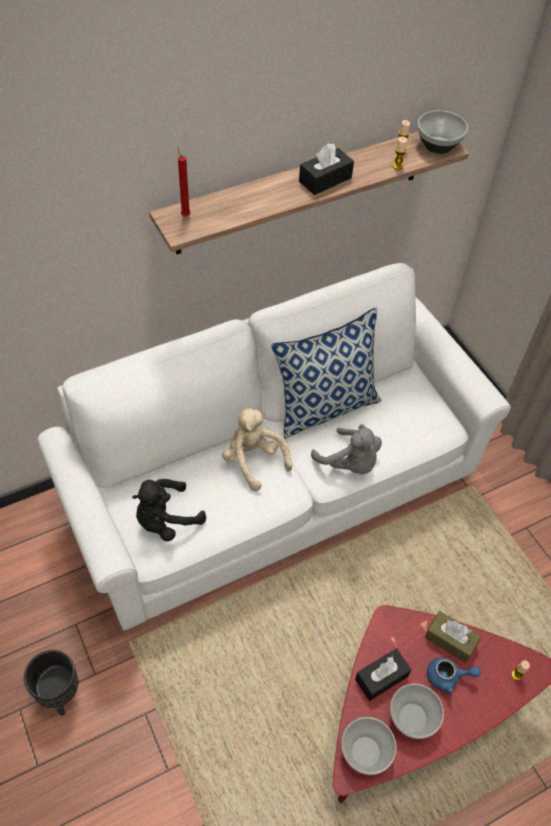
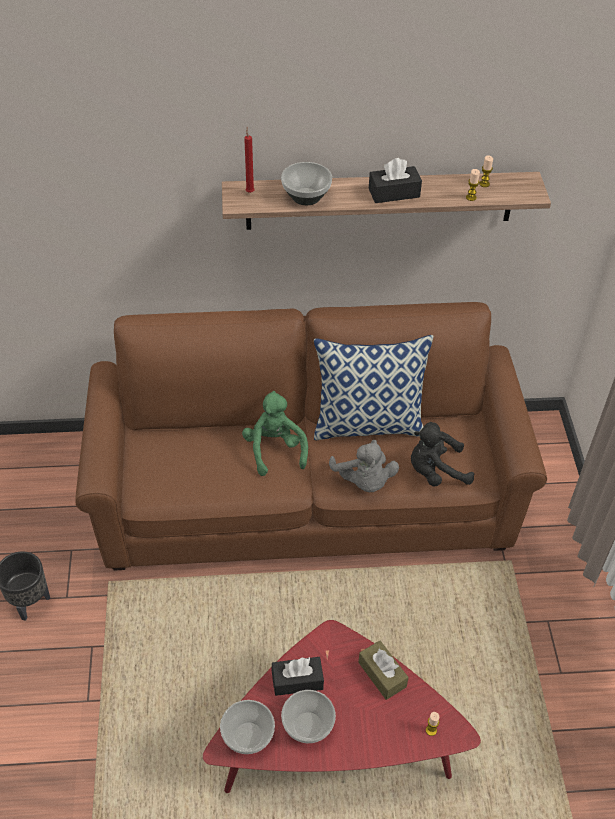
camera: 25 degrees right, 5 degrees down
(166, 520) = (169, 473): black plush toy -> black plush toy (435, 471)
(253, 460) = (274, 449): beige plush toy -> green plush toy
(271, 486) = (306, 494): white sofa -> brown sofa
(438, 145) = (524, 189): bowl -> bowl (307, 197)
(448, 677) = (361, 705): blue teapot -> none

